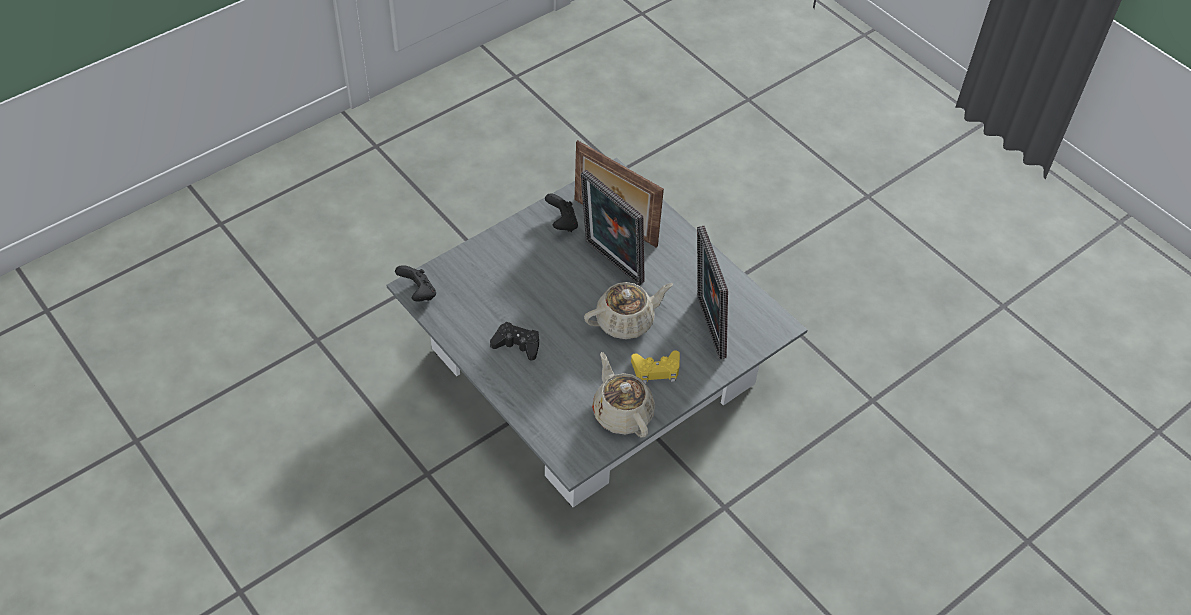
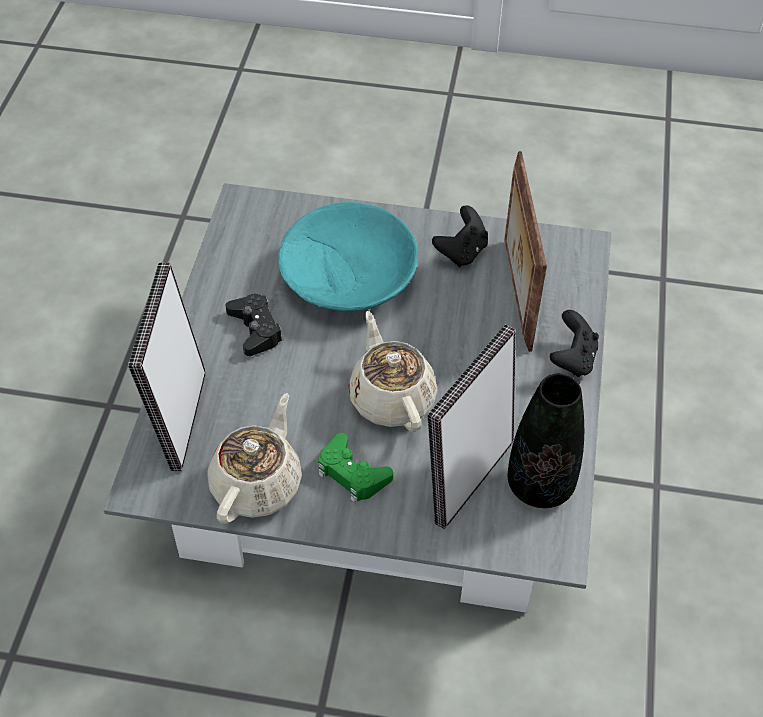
camera: 50 degrees right, 0 degrees up
(418, 293) = (238, 211): black game controller -> black game controller (572, 359)
(526, 280) = (350, 278): none -> turquoise bowl
(610, 264) = (456, 329): picture frame -> picture frame (180, 419)
(626, 321) = (391, 397): beige teapot -> beige teapot turned 135 degrees counterclockwise
(656, 370) = (352, 474): yellow game controller -> green game controller
(738, 304) = (540, 485): none -> black vase

